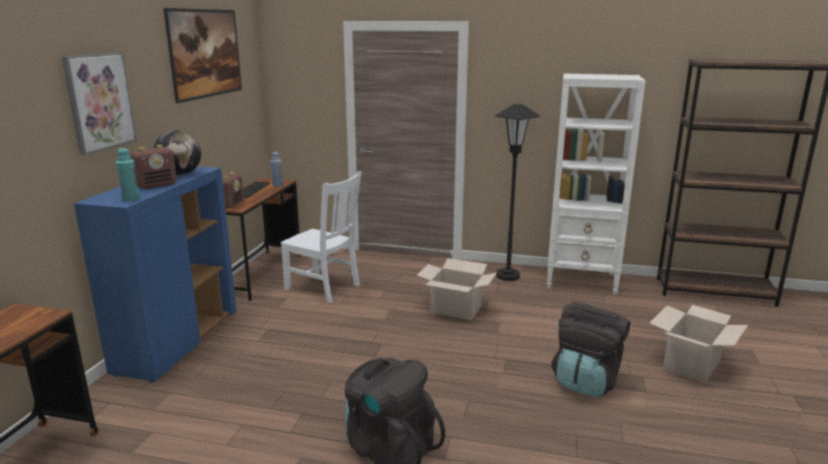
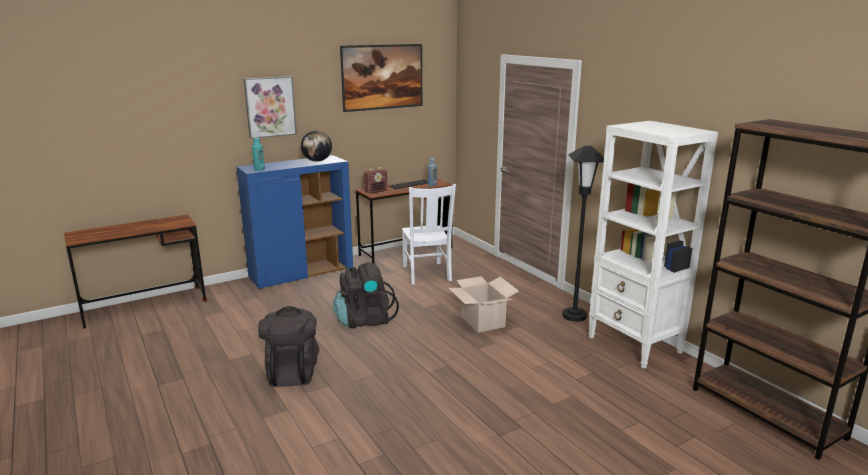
camera: 45 degrees right, 0 degrees up
(157, 185) = (289, 165): radio -> none
(586, 381) = (472, 406): black backpack -> black backpack (364, 320)
(691, 365) = (583, 444): cardboard box -> none

